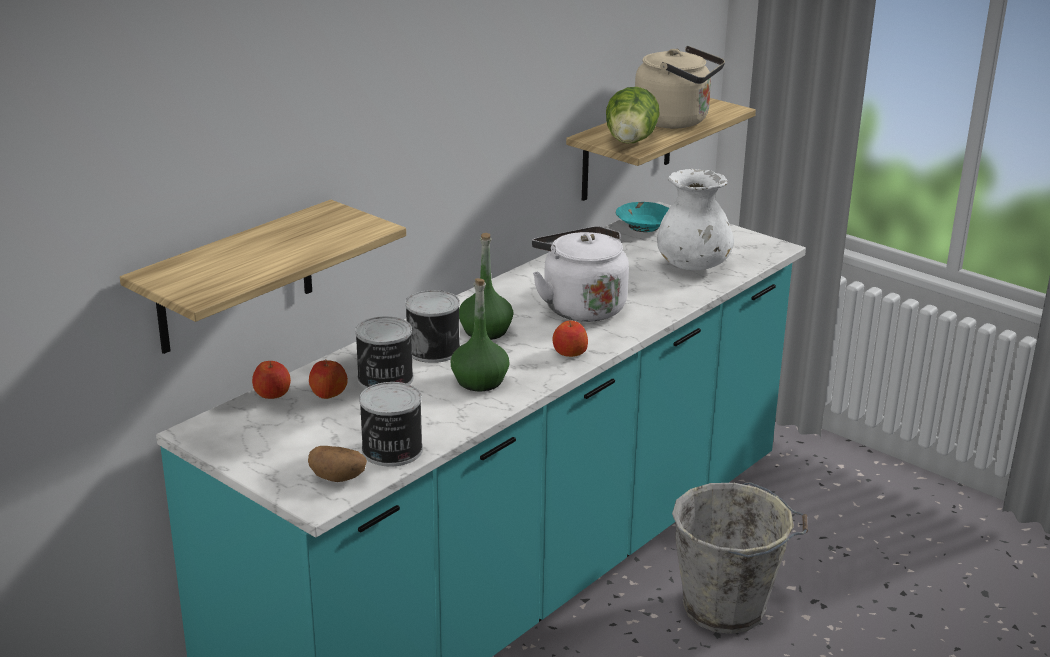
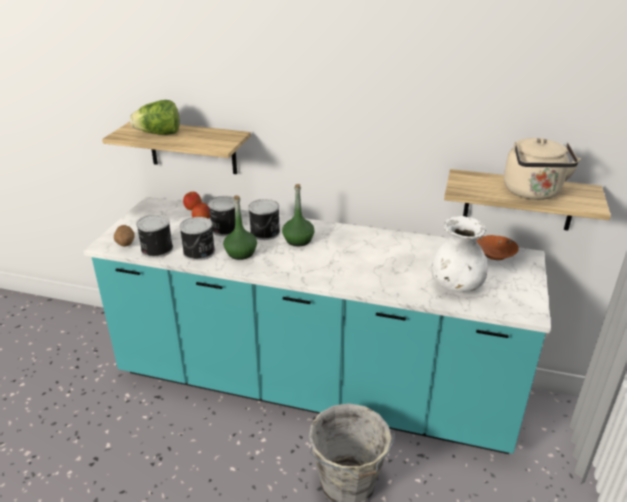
camera: 65 degrees right, 5 degrees up
(442, 414) = (199, 252): none -> can
(569, 352) = (294, 271): apple -> none
(580, 307) = (355, 260): white kettle -> none
(630, 143) = (468, 187): lettuce -> lettuce (159, 134)
(643, 226) = (495, 254): turquoise bowl -> orange bowl

